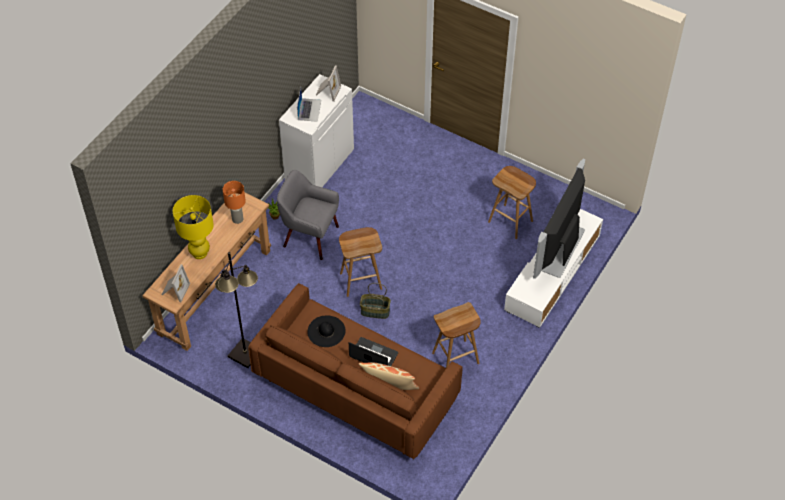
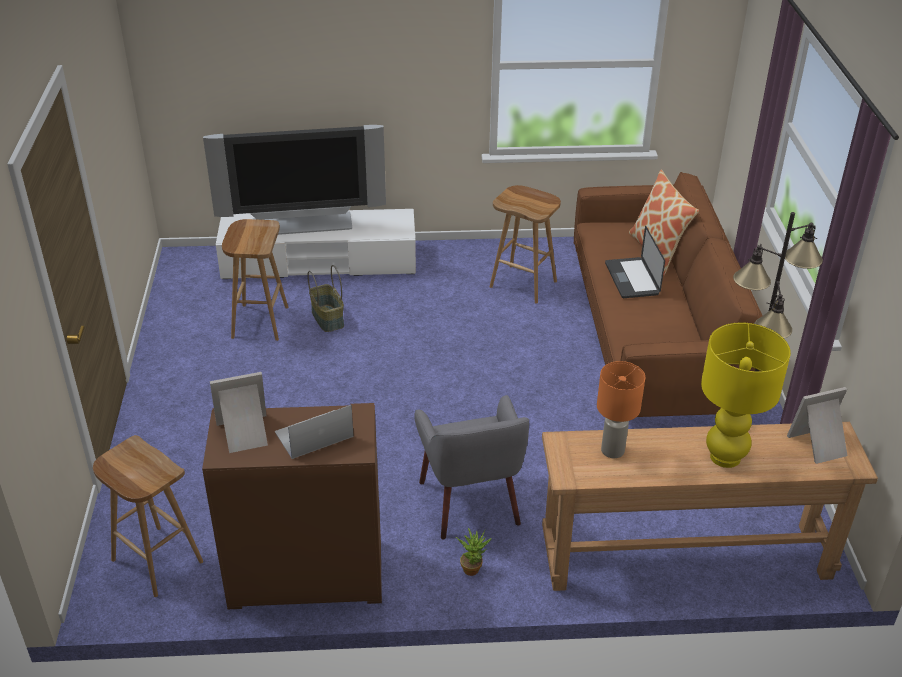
camera: 125 degrees left, 15 degrees down
(319, 164) = (305, 576): white cabinet -> brown cabinet
(326, 331) = (649, 330): black hat -> none
(361, 280) = (494, 409): brown stool -> brown stool (155, 561)
(374, 311) = (531, 374): basket -> basket (328, 318)

